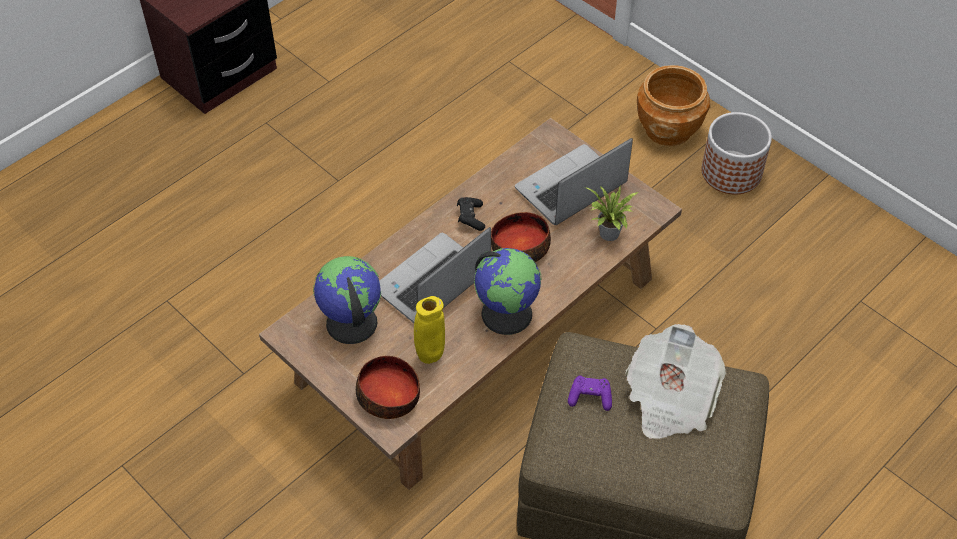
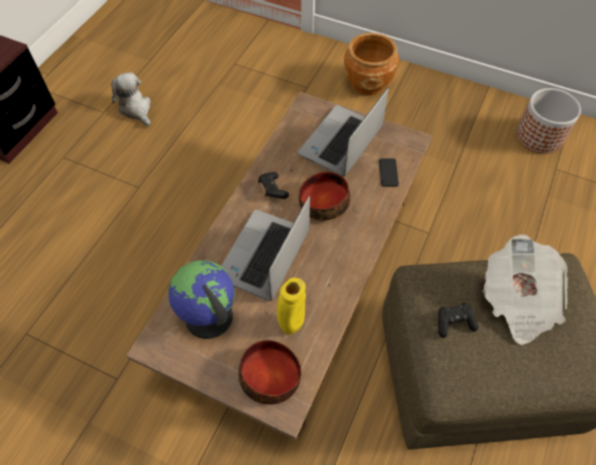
camera: 20 degrees left, 5 degrees up
(368, 87) = (136, 109): none -> plush toy
(507, 313) = (339, 263): globe -> none
(590, 397) = (454, 323): purple game controller -> black game controller
(608, 235) = (388, 172): potted plant -> phone
(731, 173) = (425, 102): planter -> planter (539, 136)

